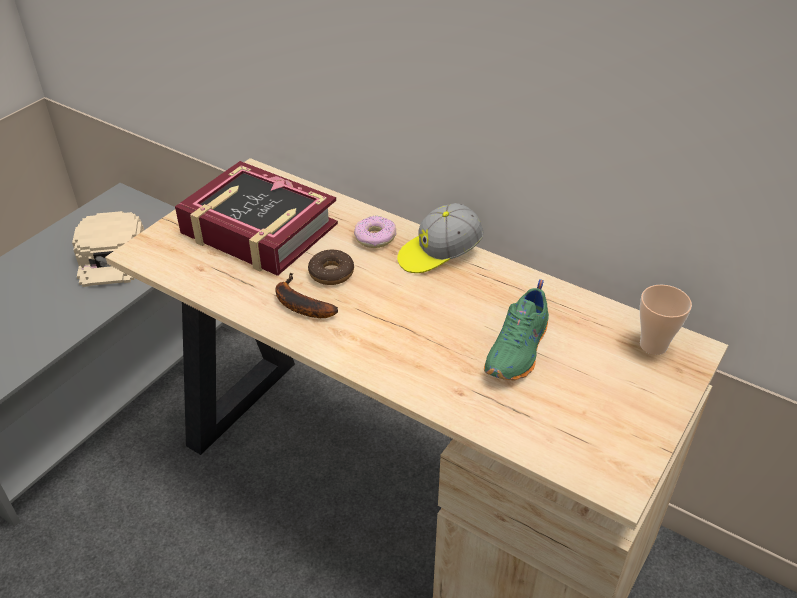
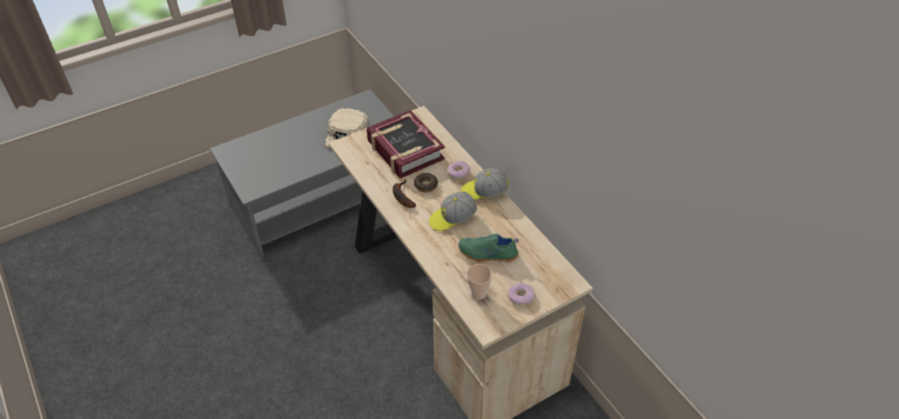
camera: 25 degrees right, 5 degrees up
(415, 311) = (452, 218): none -> cap
(519, 351) = (487, 254): green shoe -> green shoe turned 45 degrees clockwise
(630, 403) = (521, 296): none -> donut
(653, 345) = (554, 274): cup -> cup (478, 294)

